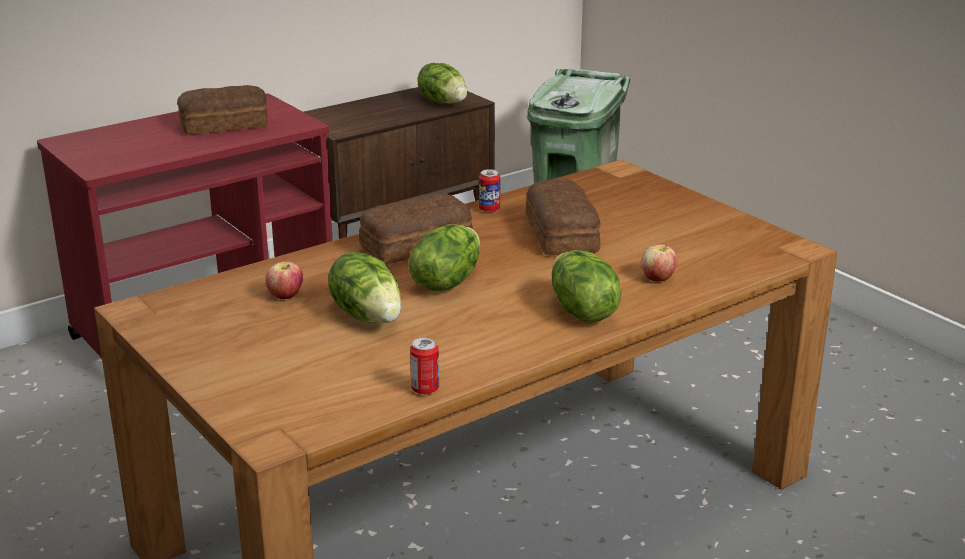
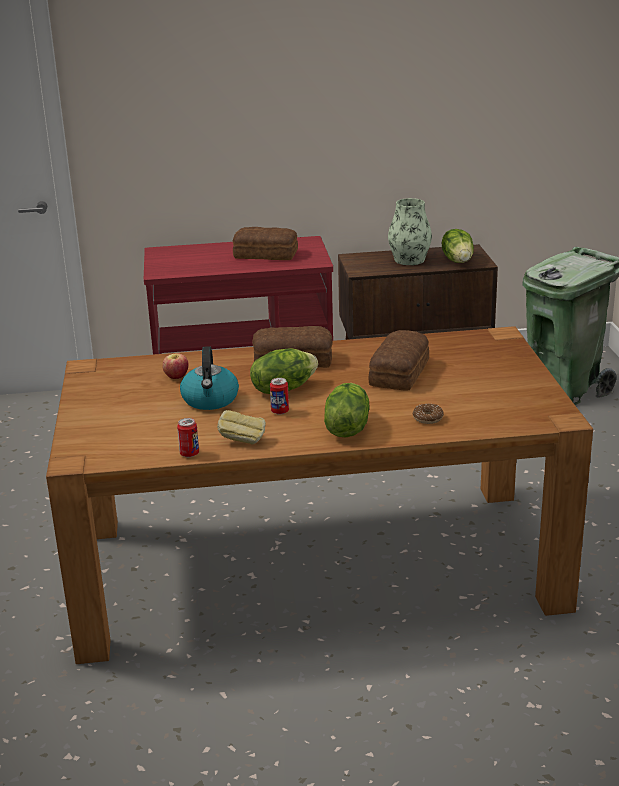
camera: 30 degrees right, 0 degrees up
(368, 315) = (210, 400): lettuce -> kettle
(385, 109) = (409, 260): none -> vase
(474, 356) = (242, 441): none -> bread
(489, 209) = (371, 346): can -> can (280, 411)
(658, 278) = (428, 418): apple -> donut

